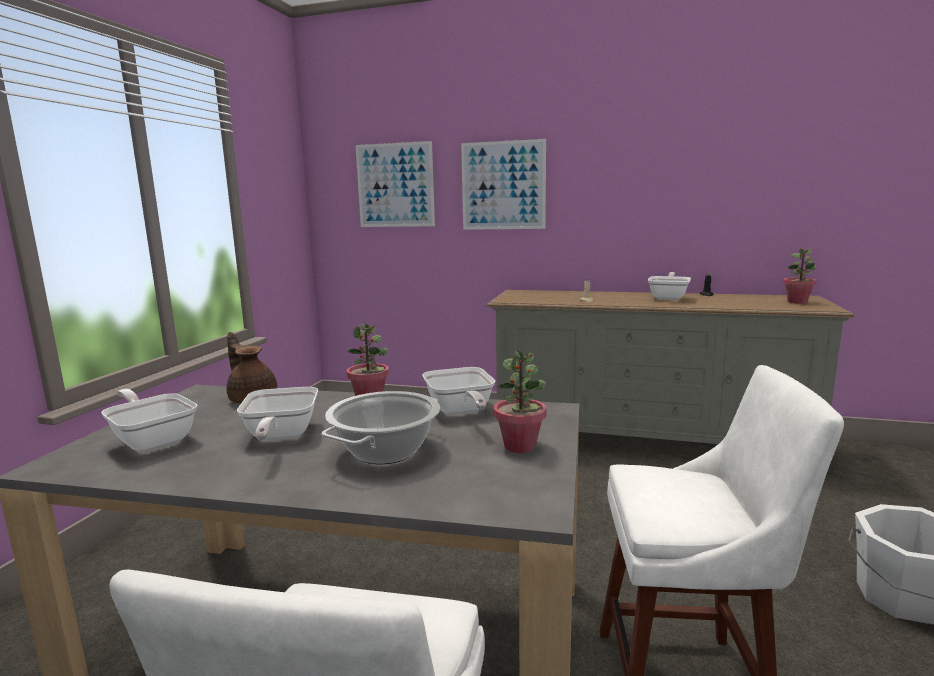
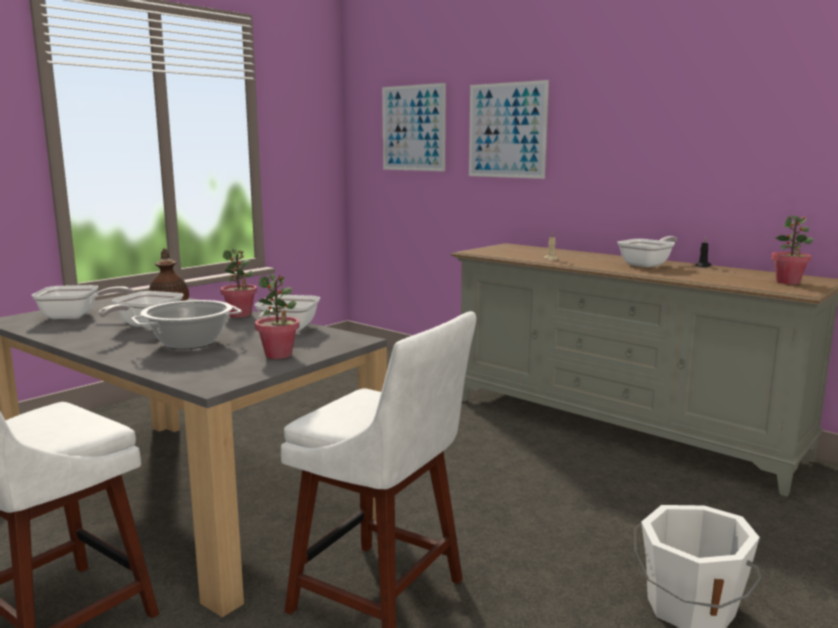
camera: 25 degrees right, 0 degrees up
(153, 440) = (76, 316): frying pan -> frying pan turned 105 degrees clockwise

